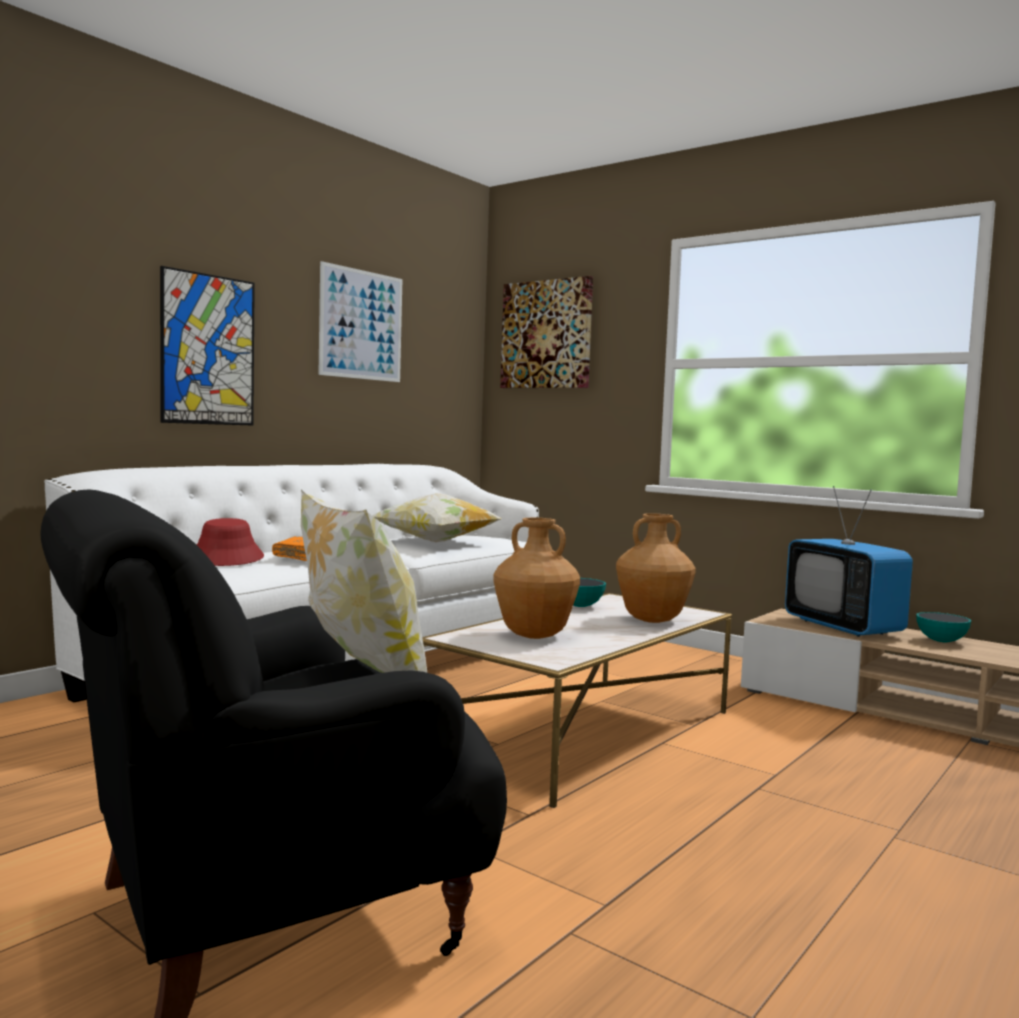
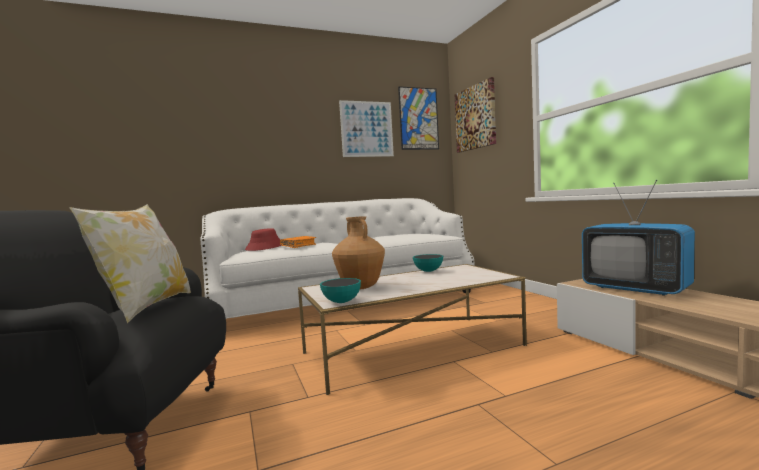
camera: 30 degrees right, 0 degrees up
(208, 350) = (280, 151): picture -> picture (418, 118)
(435, 542) = (389, 237): pillow -> none
(652, 620) = (455, 280): brown vase -> none
(843, 627) = (635, 289): television -> television turned 45 degrees counterclockwise
(941, 641) = (719, 302): bowl -> bowl (341, 302)

